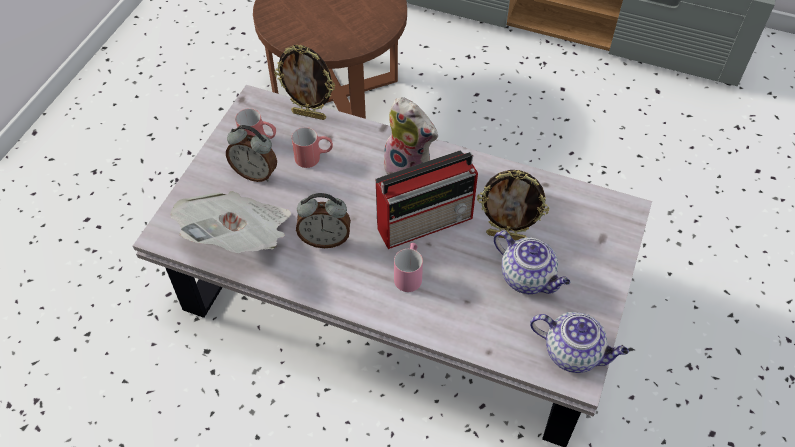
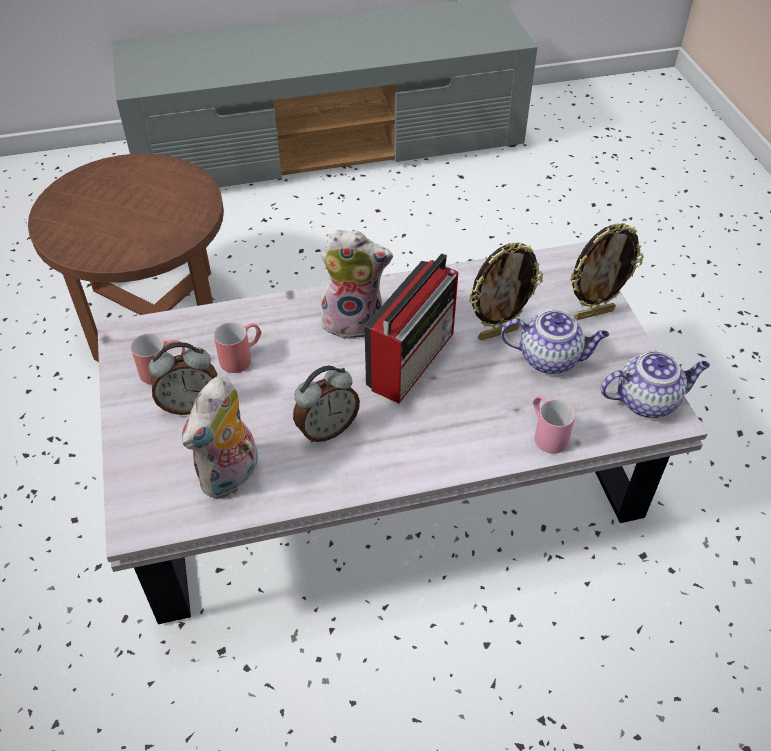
camera: 35 degrees left, 5 degrees down
(240, 237) = (231, 477): newspaper -> plush toy
(309, 115) = (199, 318): picture frame -> picture frame (593, 313)
(409, 274) = (441, 415): pink mug -> pink mug (546, 433)

